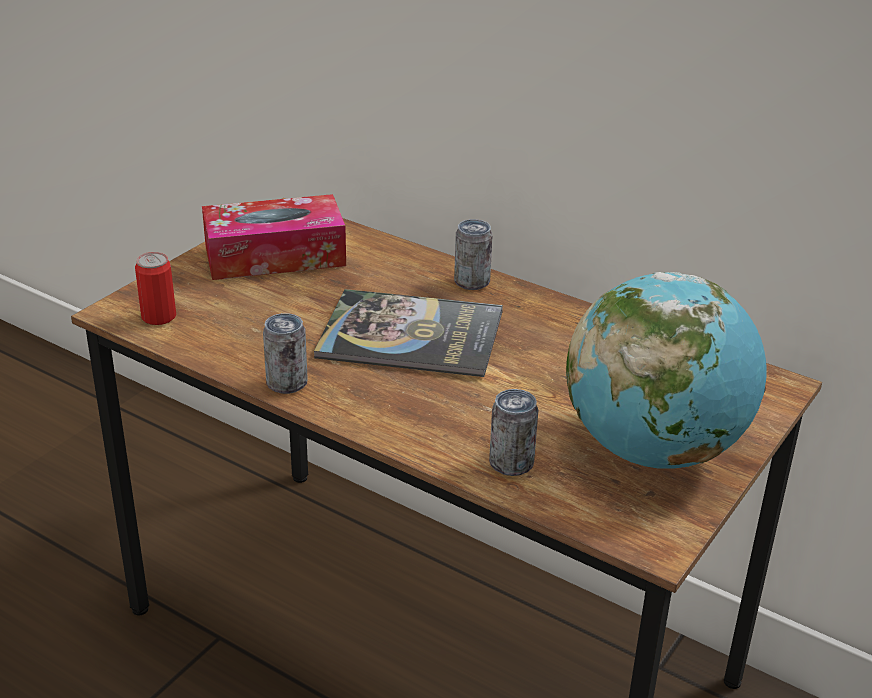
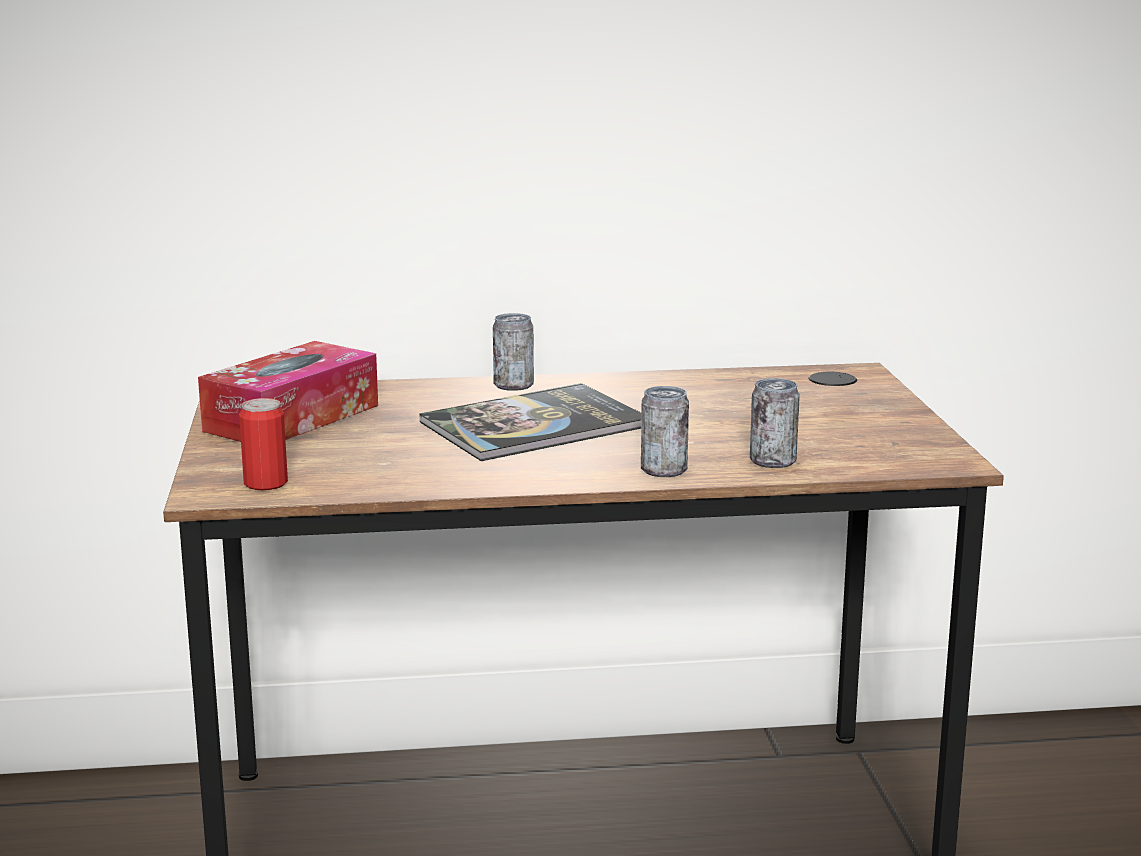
camera: 40 degrees left, 15 degrees down
(287, 383) = (493, 481): can -> can (663, 470)
(654, 449) = (850, 423): globe -> none

